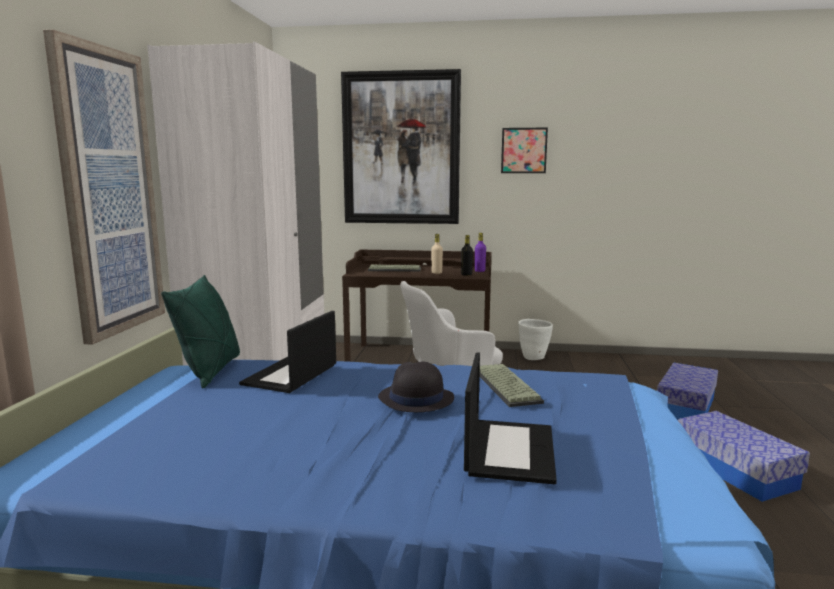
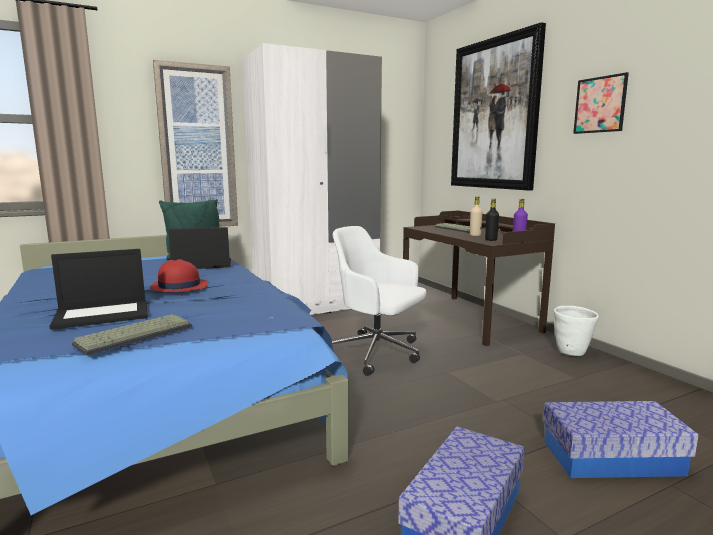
camera: 55 degrees right, 0 degrees up
(415, 399) = (179, 286): black hat -> red hat
(504, 386) = (230, 298): keyboard -> keyboard (135, 335)

